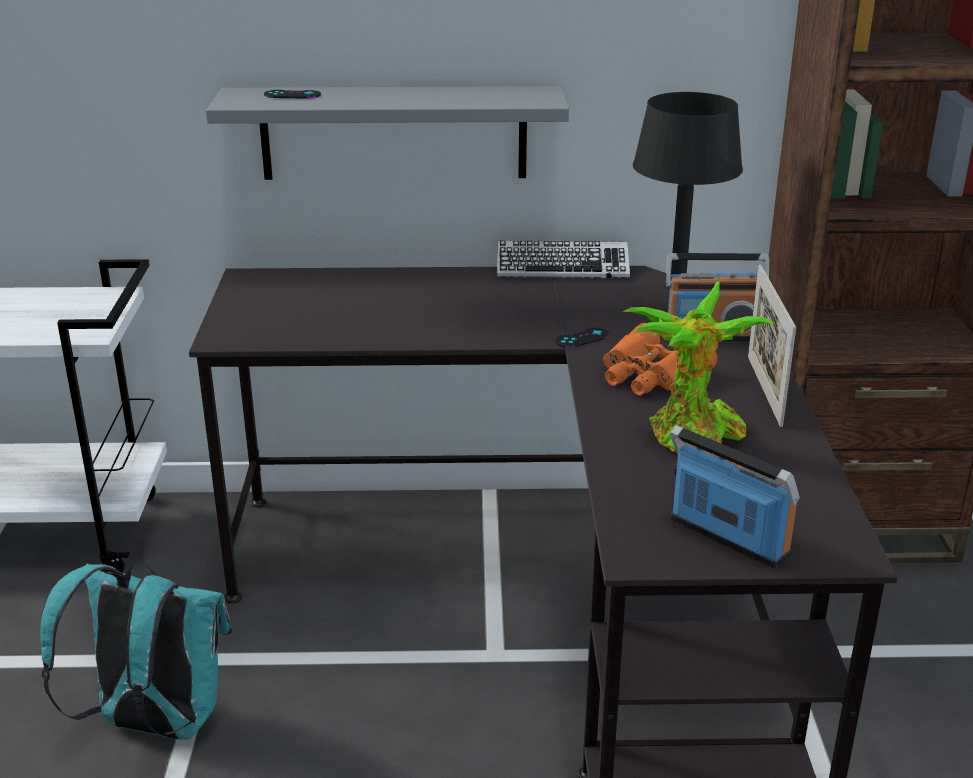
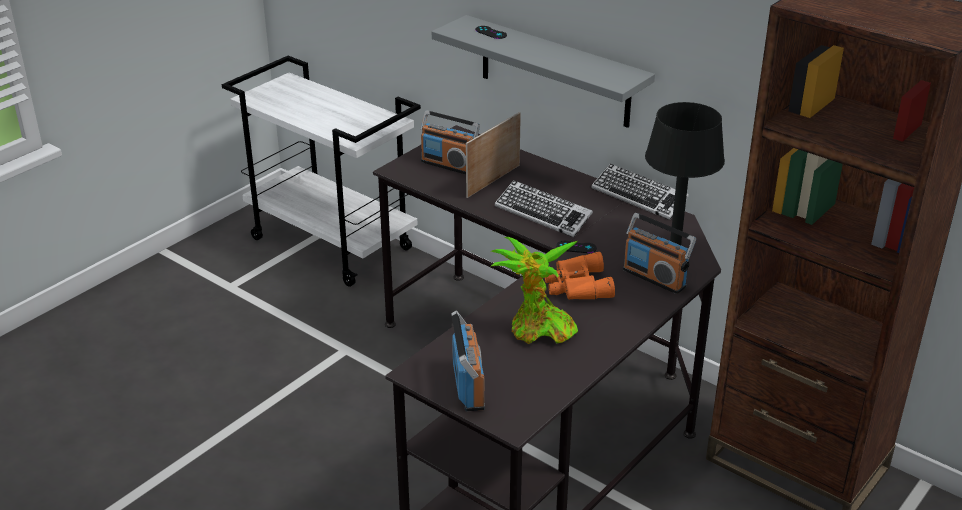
camera: 40 degrees right, 5 degrees up
(154, 724) = (292, 368): turquoise backpack -> none
(286, 311) = (449, 165): none -> radio
(488, 320) = (543, 214): none -> keyboard
(764, 390) = (625, 323): picture frame -> picture frame (493, 181)

